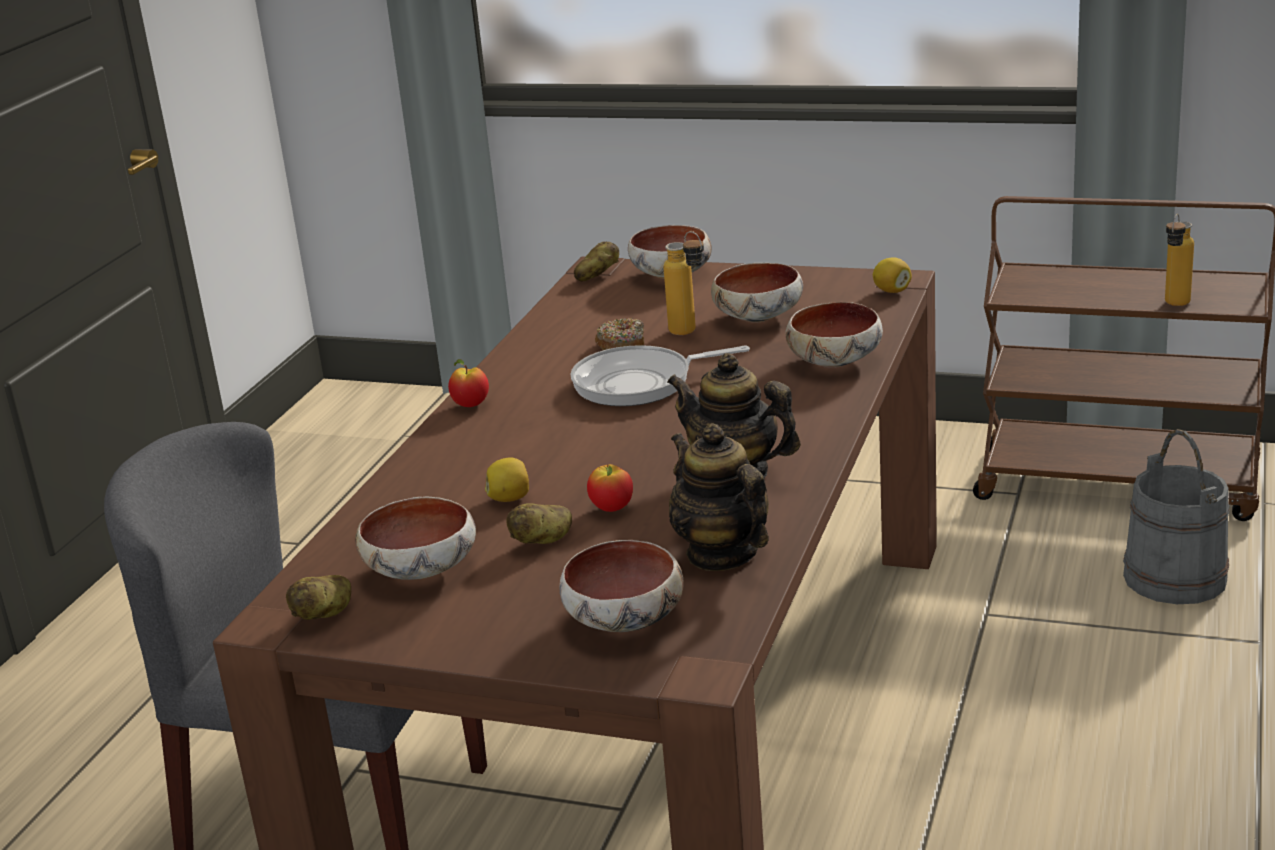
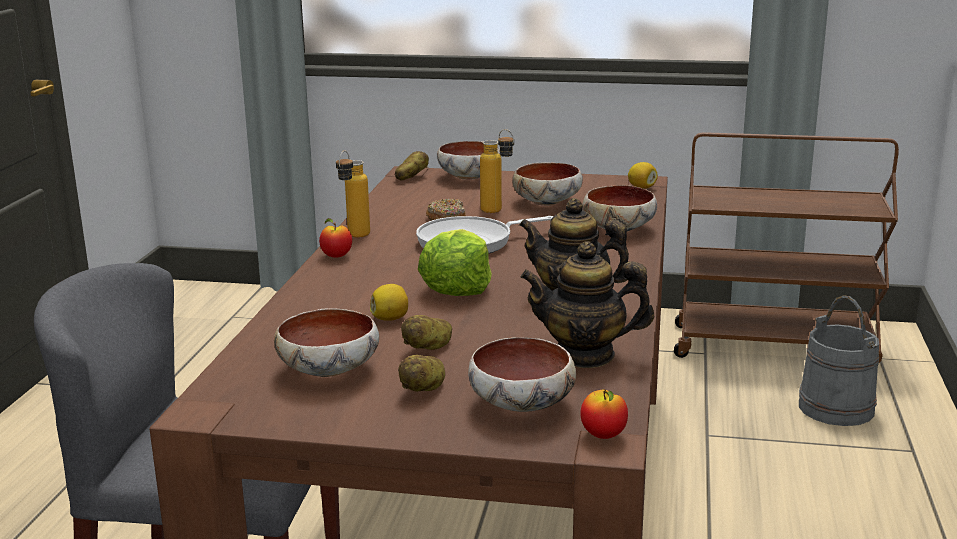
camera: 10 degrees left, 5 degrees down
(325, 614) = (250, 404): potato -> potato (424, 389)
(602, 452) = (456, 287): none -> lettuce
(612, 509) = (479, 325): apple -> apple (603, 436)
(721, 553) = (585, 355): teapot -> teapot turned 45 degrees counterclockwise
(1174, 306) = (826, 211): bottle -> bottle (354, 237)

